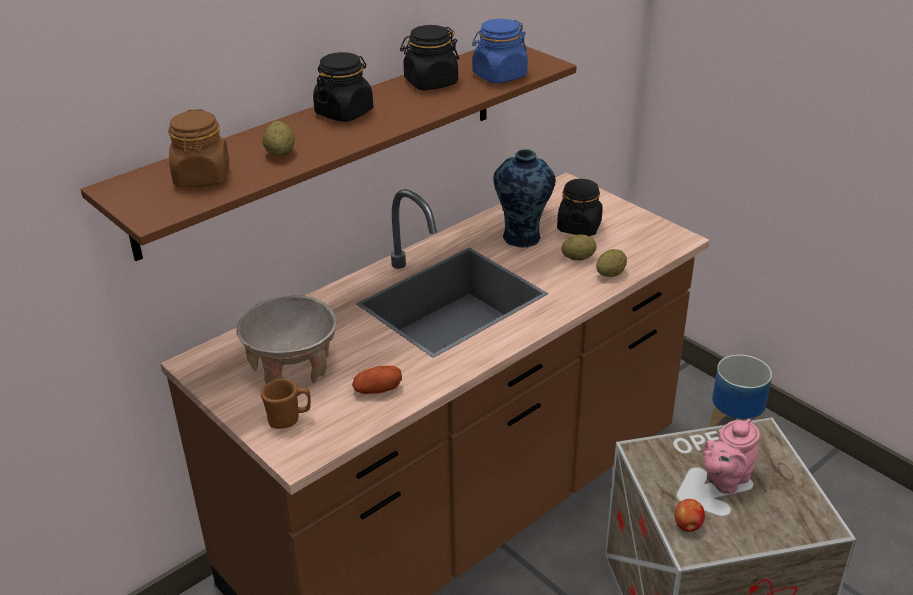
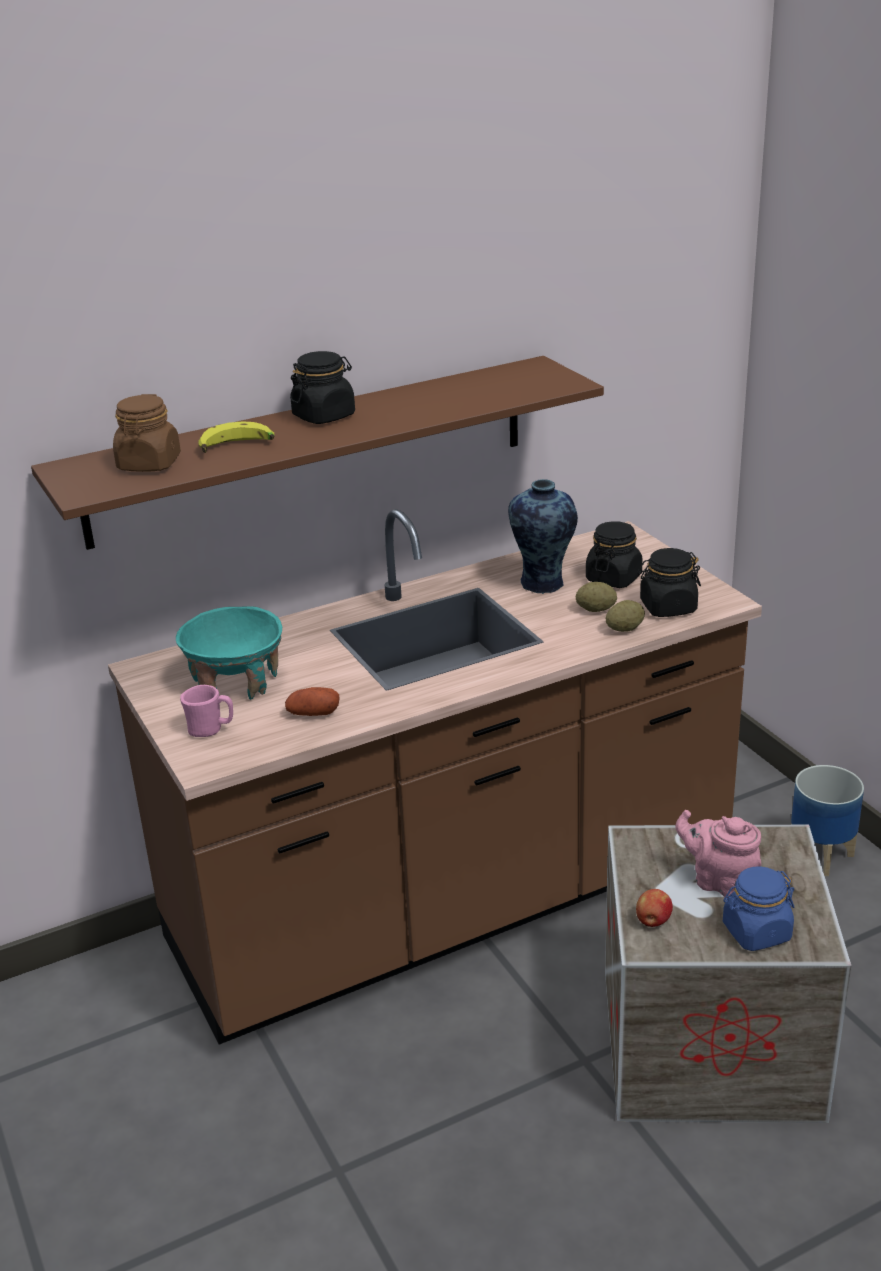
camera: 15 degrees right, 5 degrees down
(280, 153) = (237, 448): potato -> banana
(289, 419) = (210, 730): brown mug -> pink mug
(293, 367) = (236, 682): beige bowl -> turquoise bowl
(430, 82) = (432, 393): black jar -> black jar (667, 607)
(499, 76) = (510, 392): blue jar -> blue jar (756, 932)
(725, 480) = (719, 881): pink teapot -> pink teapot turned 60 degrees clockwise

